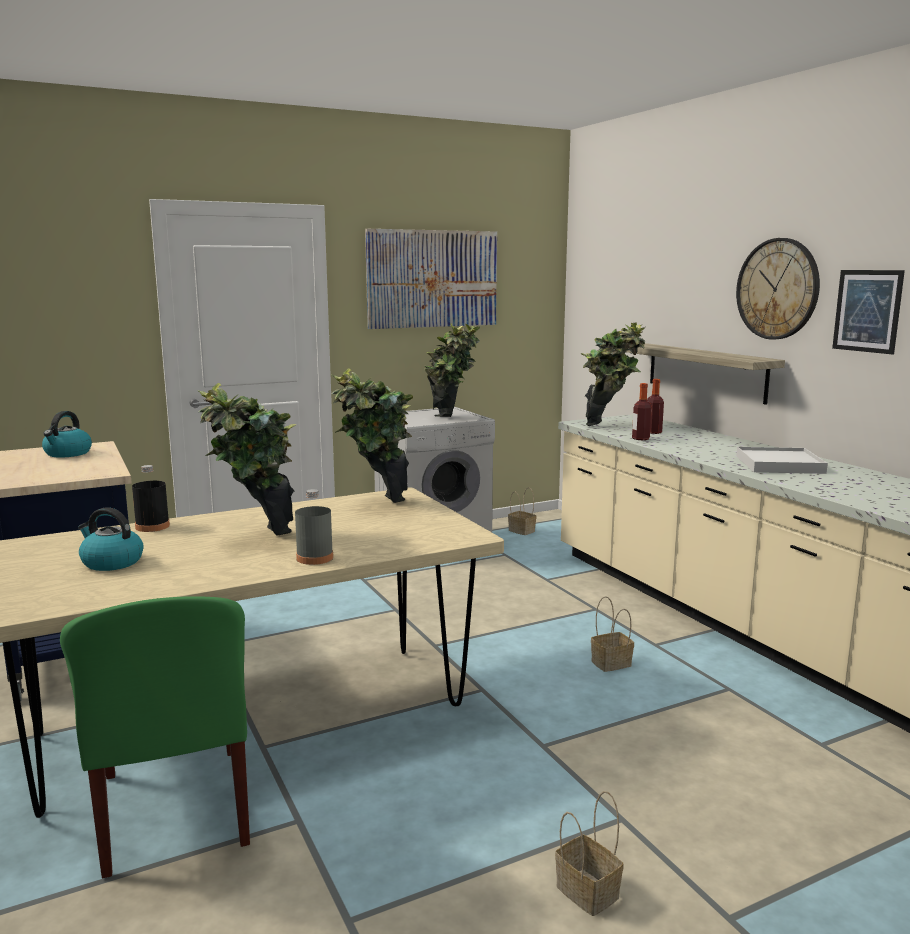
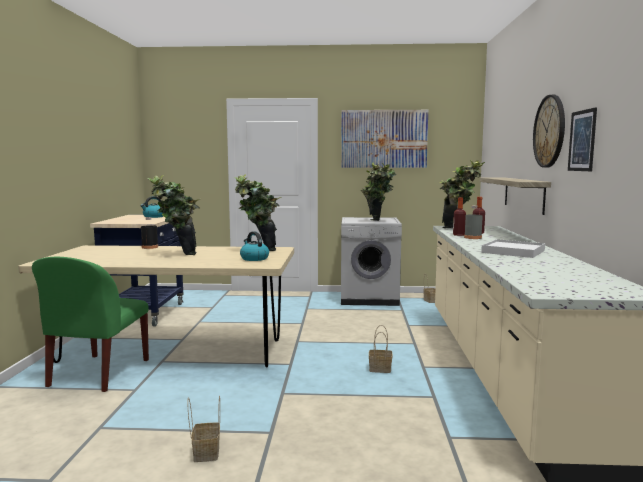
camera: 30 degrees right, 5 degrees down
(111, 562) = (107, 255): kettle -> kettle (254, 258)
(315, 558) = (180, 263): grey bottle -> grey bottle (473, 237)

